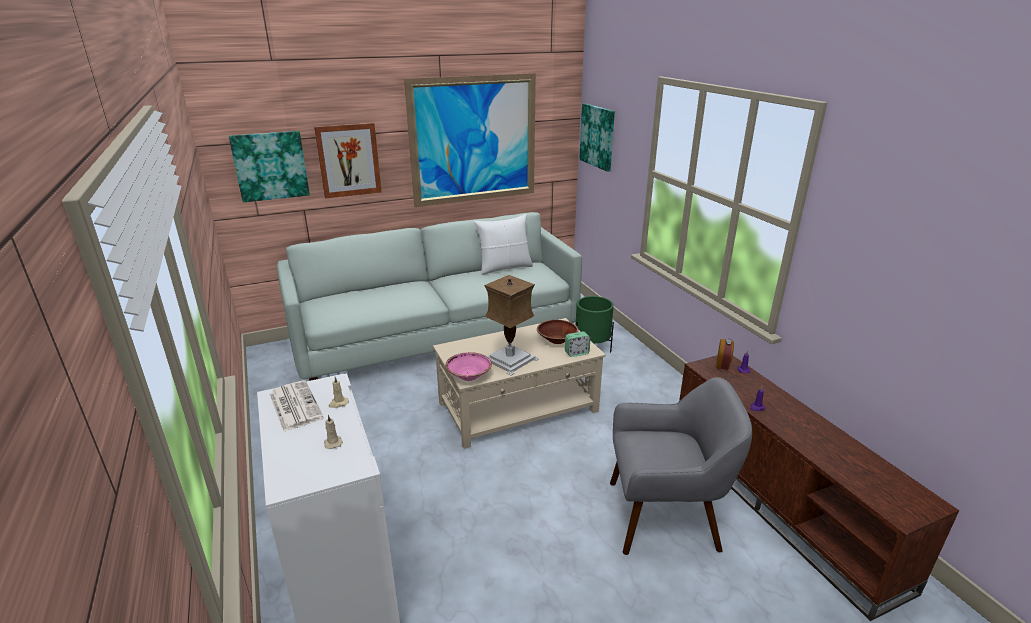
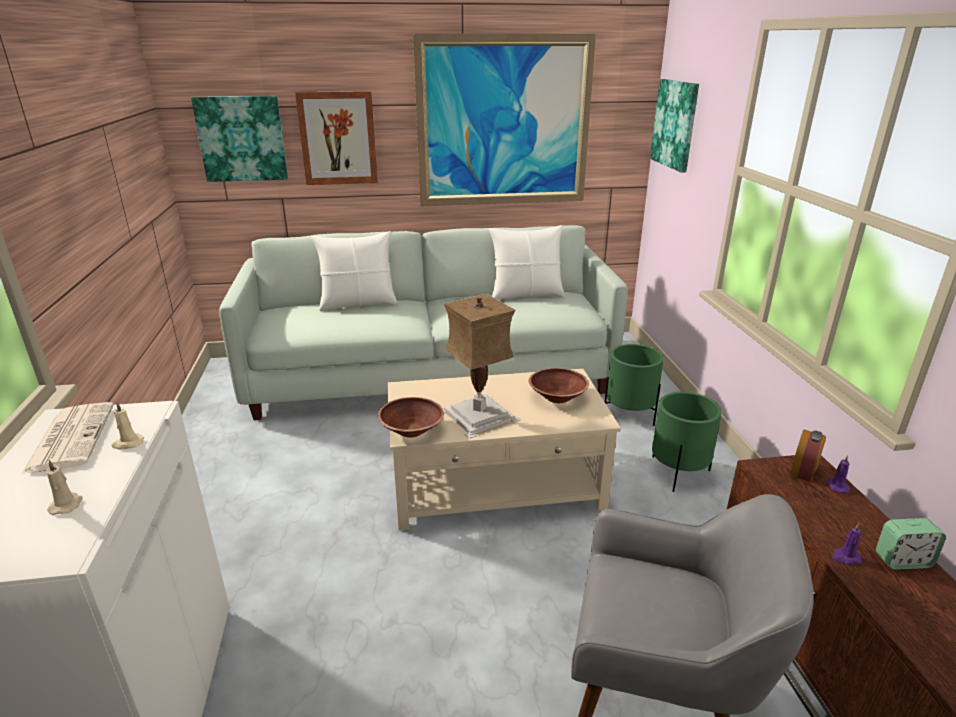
camera: 15 degrees right, 0 degrees up
(380, 288) = (358, 304): none -> white pillow
(468, 376) = (411, 430): pink bowl -> brown bowl
(576, 353) = (578, 420): alarm clock -> alarm clock (902, 560)
(636, 381) = (678, 472): none -> green planter

